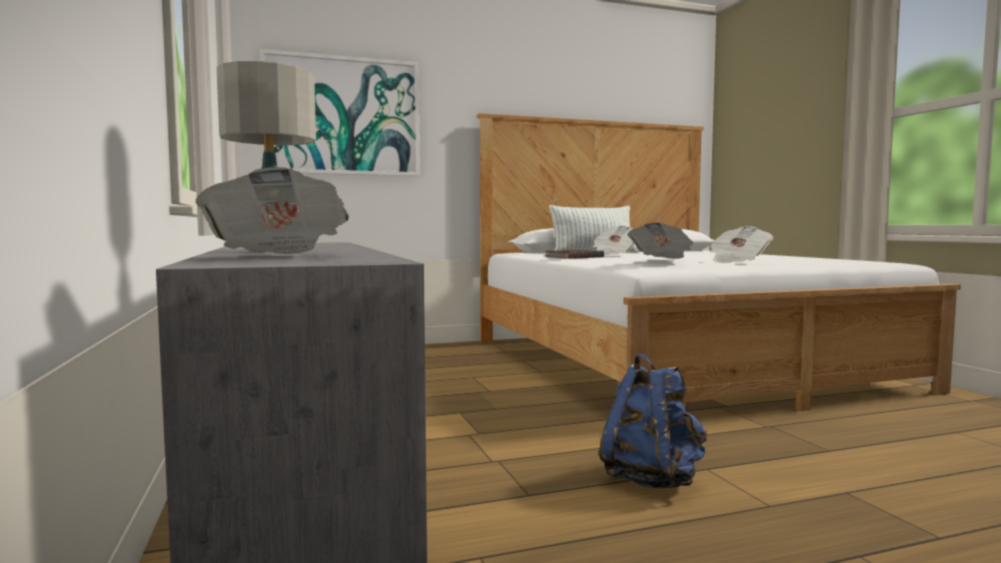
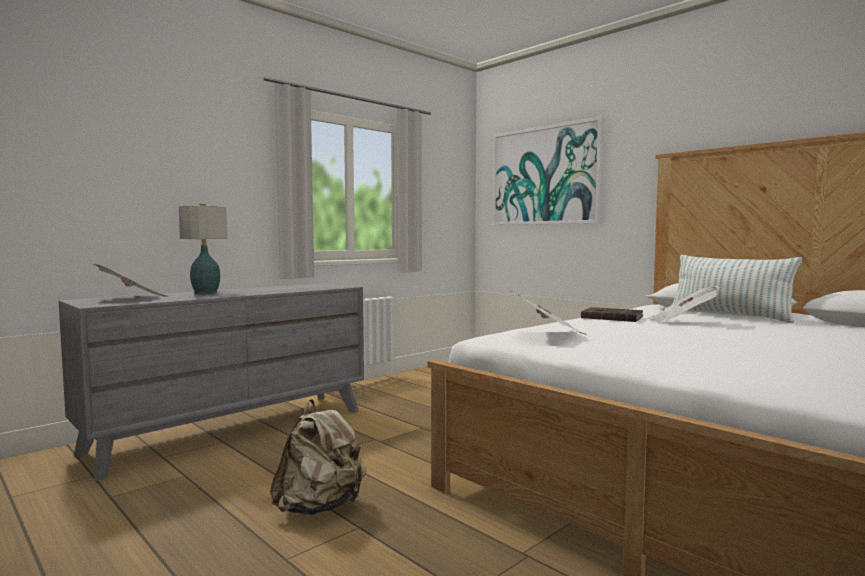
camera: 65 degrees right, 0 degrees up
(652, 480) = (320, 507): blue backpack -> beige backpack
(737, 262) = (653, 352): newspaper -> none

